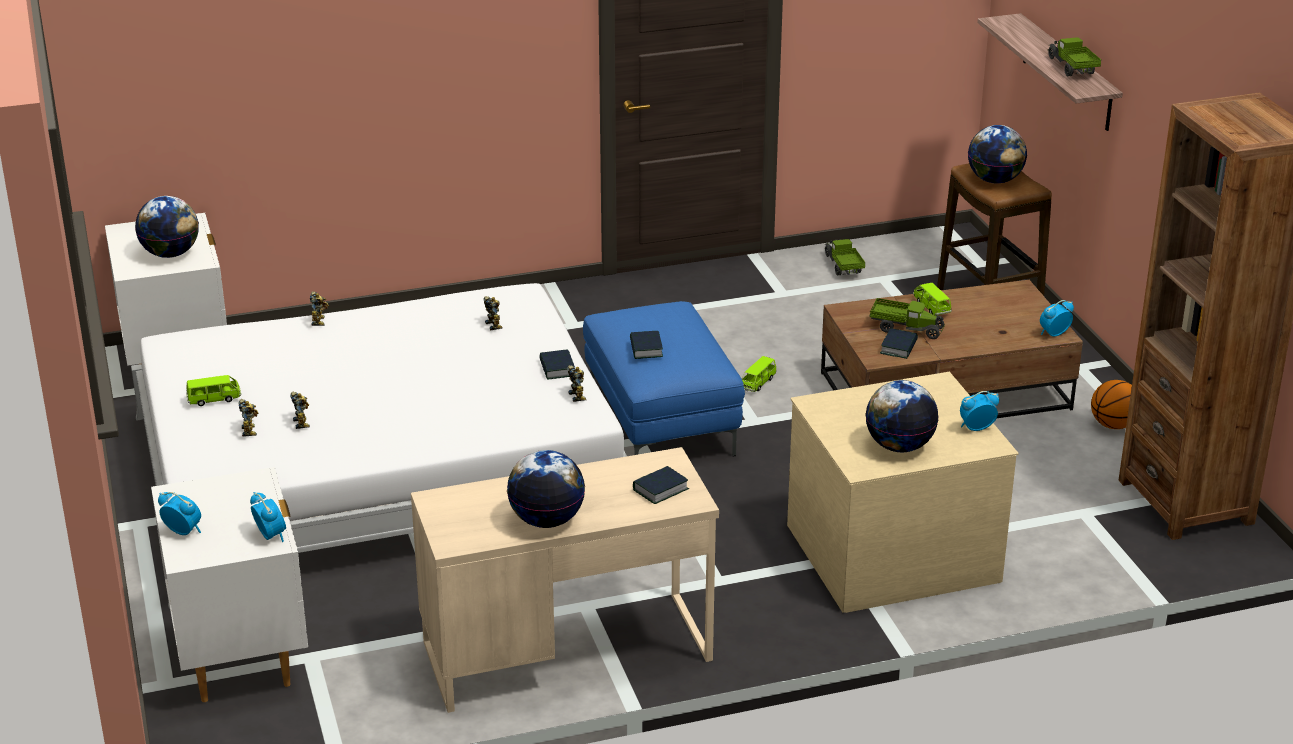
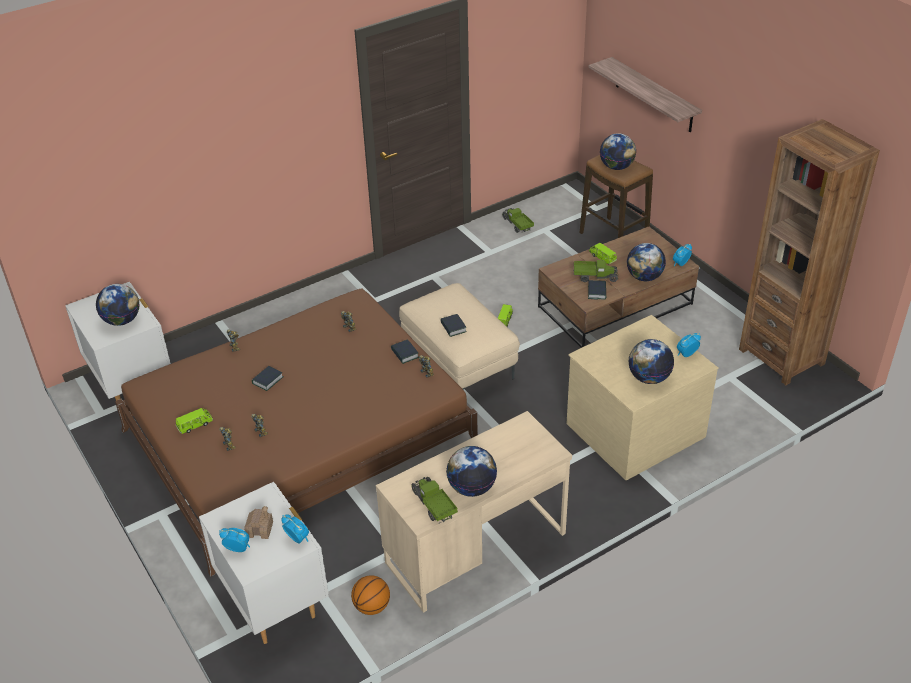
camera: 15 degrees left, 10 degrees up
(225, 516) = (260, 529): none -> toy house
(379, 469) = (299, 436): white bed -> brown bed
(659, 422) = (458, 363): blue ottoman -> beige ottoman
(660, 489) = (530, 447): book -> book (267, 380)
(985, 341) = (644, 277): none -> globe
(1071, 68) = (663, 96): toy truck -> toy truck (433, 506)
(1113, 425) = (719, 310): basketball -> basketball (371, 606)

